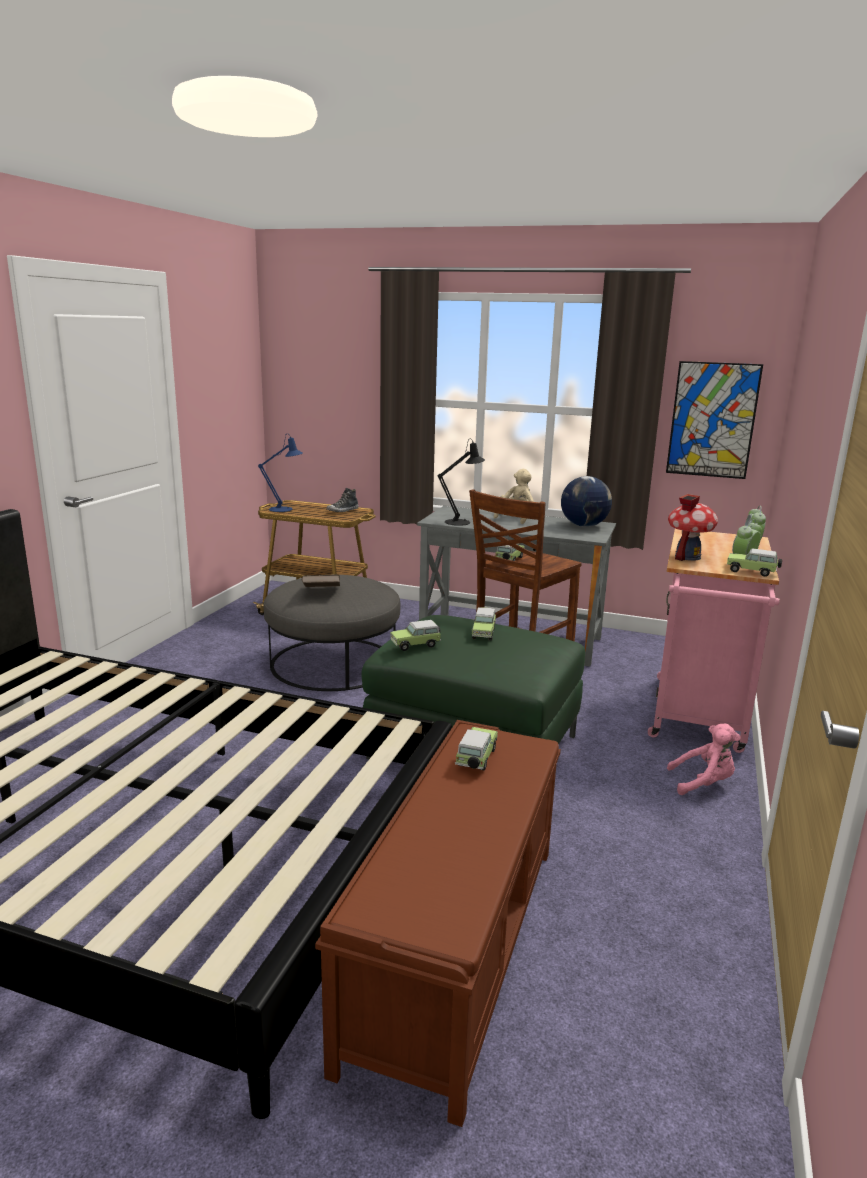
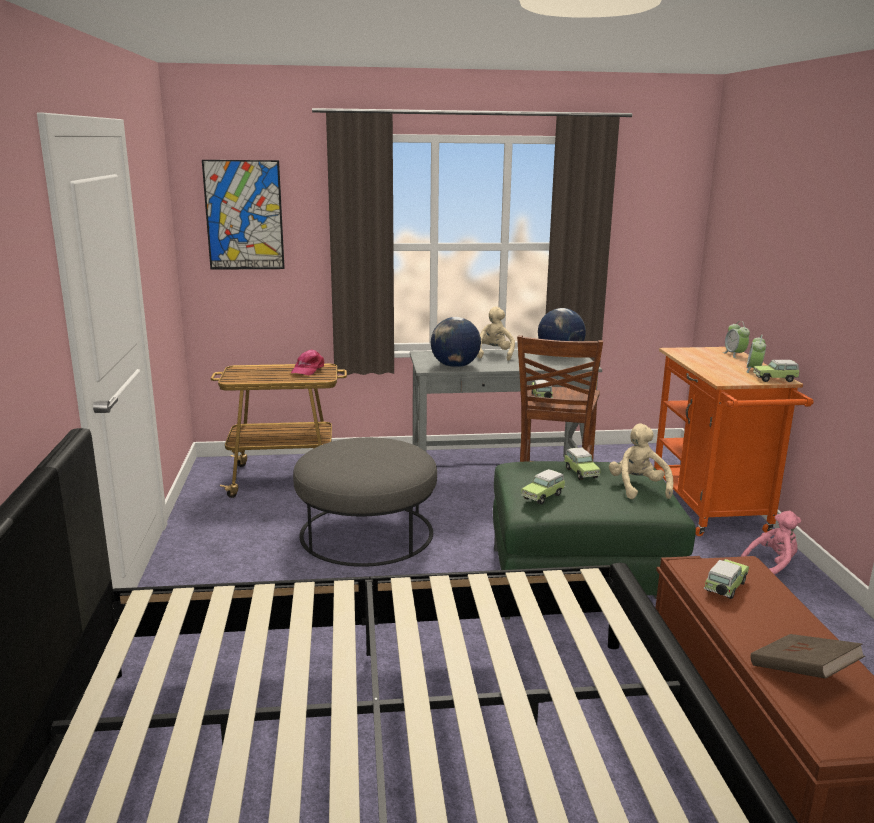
camera: 25 degrees left, 0 degrees up
(284, 509) = (245, 377): blue table lamp -> none
(321, 593) = (361, 461): brown book -> brown book (802, 674)
(343, 510) = (308, 370): shoe -> pink cap
(461, 522) = (454, 366): black table lamp -> globe
(476, 759) = (724, 588): toy car -> toy car turned 45 degrees clockwise
(523, 657) = (638, 488): none -> beige plush toy
(687, 557) = (713, 373): toy house -> none
(698, 718) = (712, 511): pink cart -> orange cart
(712, 420) = (648, 247): picture -> picture (244, 215)

